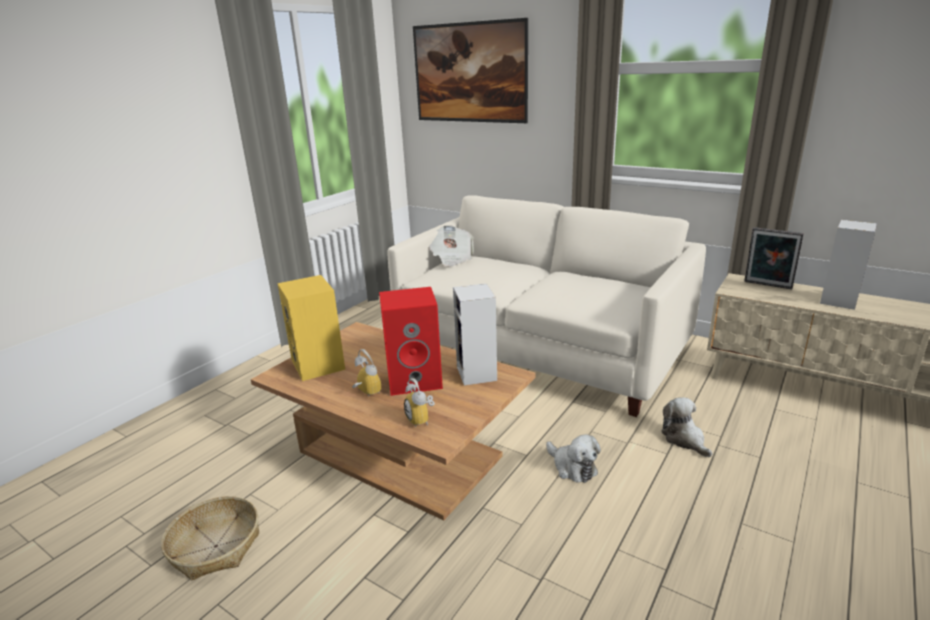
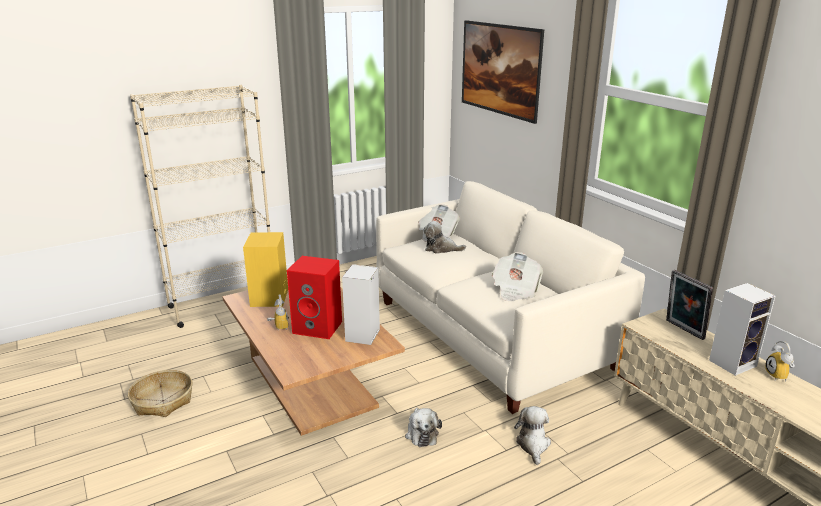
camera: 25 degrees right, 0 degrees up
(208, 401) = (223, 305): none -> beige bookcase
(422, 420) = (294, 356): alarm clock -> alarm clock (779, 376)
(472, 269) = (441, 249): none -> plush toy
(591, 287) = (515, 290): none -> newspaper

